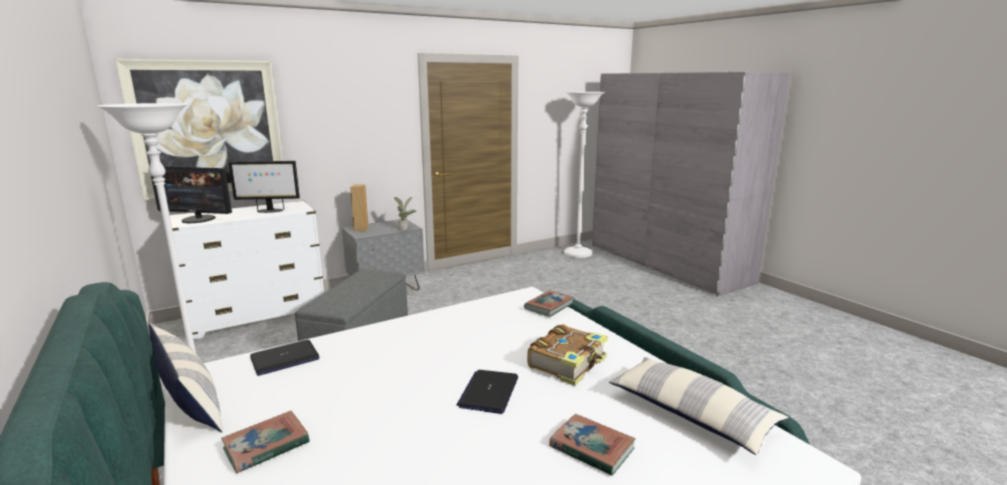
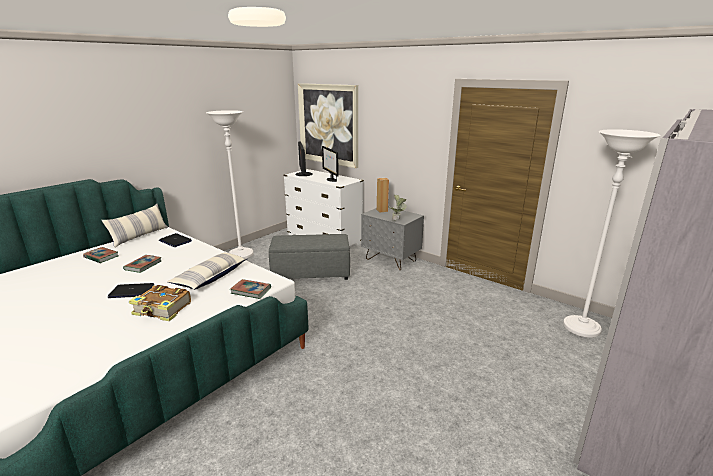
camera: 70 degrees right, 5 degrees up
(591, 448) = (65, 327): book -> book (143, 265)
(690, 414) = (86, 359): pillow -> pillow (211, 277)

